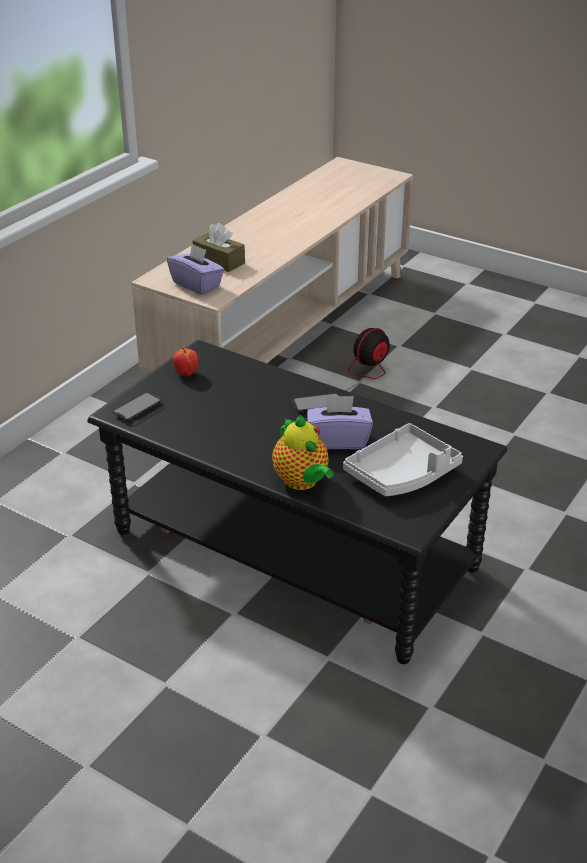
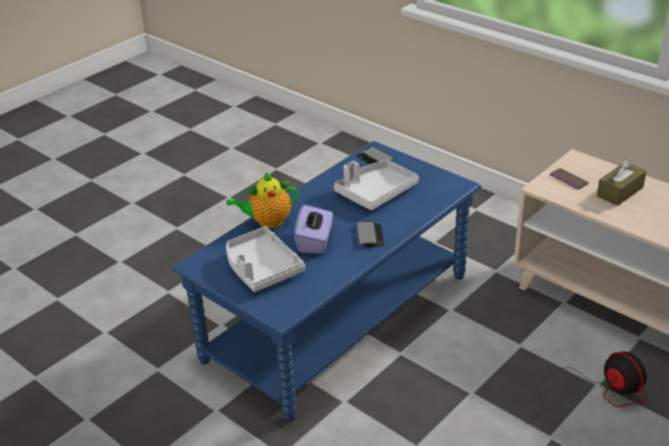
camera: 100 degrees right, 0 degrees up
(186, 374) = (424, 177): apple -> none
(197, 284) = (568, 179): purple tissue box -> phone
(223, 405) = (375, 192): none -> grey tray
(294, 550) = (337, 317): black coffee table -> blue coffee table

